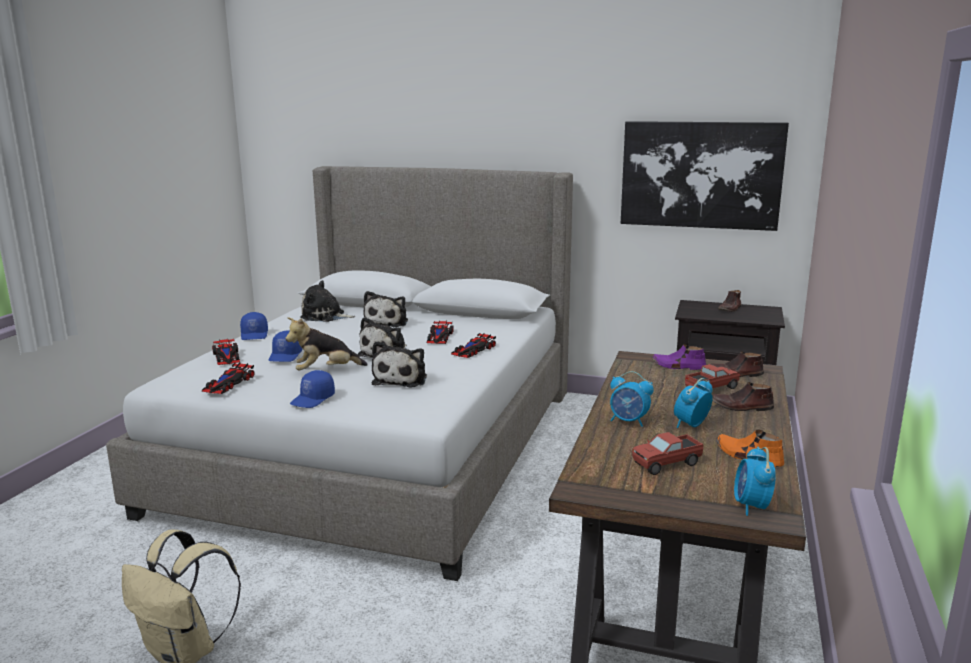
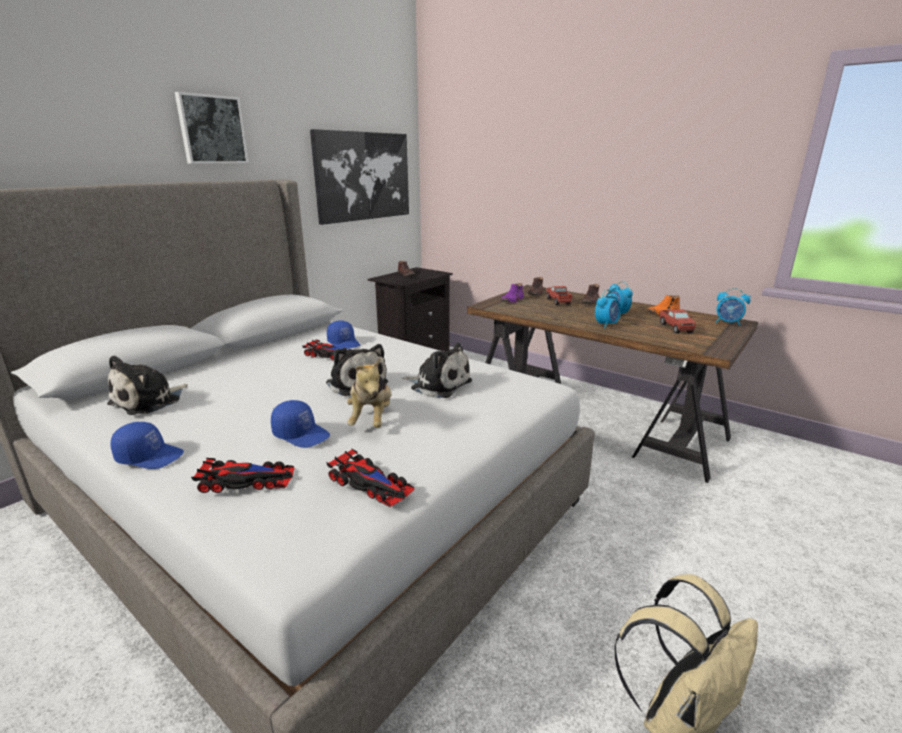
camera: 70 degrees left, 5 degrees up
(313, 399) = (465, 432): blue cap -> blue cap (344, 343)
(387, 322) = (241, 371): plush toy -> none
(473, 350) = (388, 349): toy car -> none
(515, 125) = (212, 130): none -> picture

